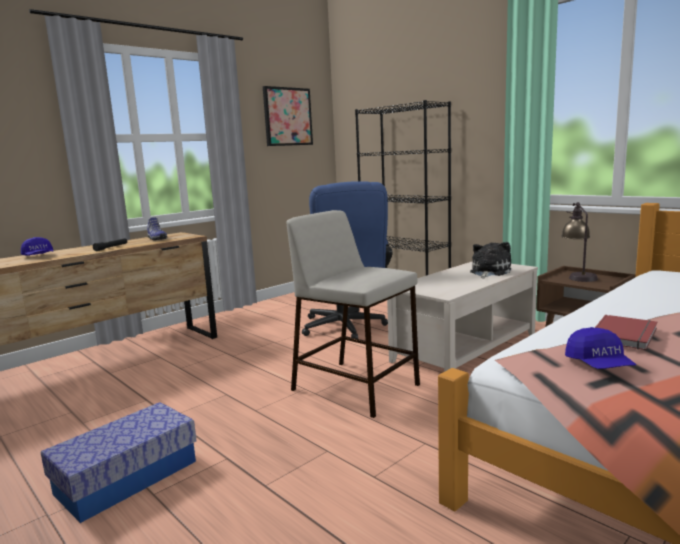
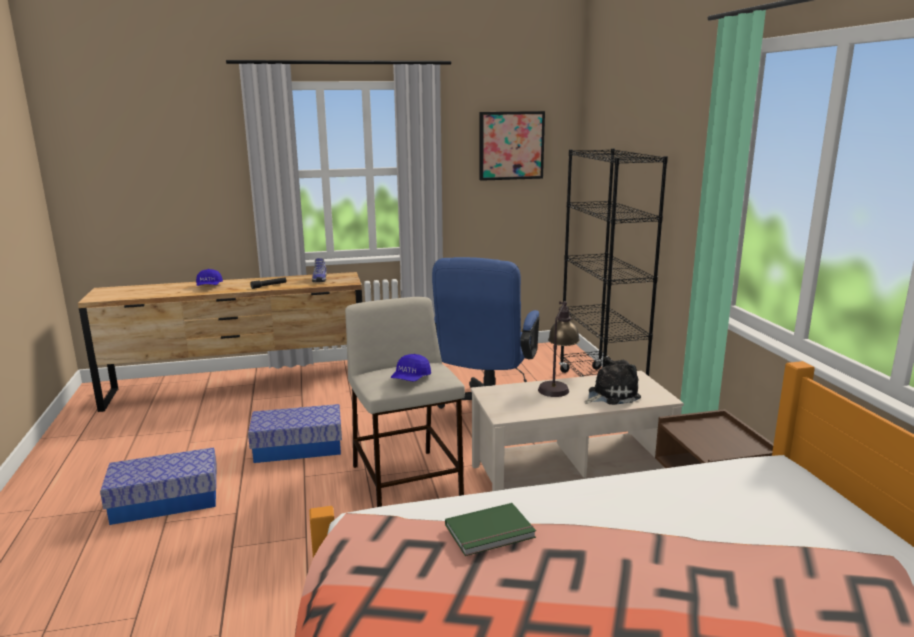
camera: 30 degrees right, 5 degrees up
(216, 392) = (298, 447): none -> storage box
(578, 276) = (717, 430): table lamp -> table lamp (557, 386)
(599, 365) = (400, 554): blue cap -> blue cap (410, 379)
(626, 335) = (491, 533): red book -> green book

